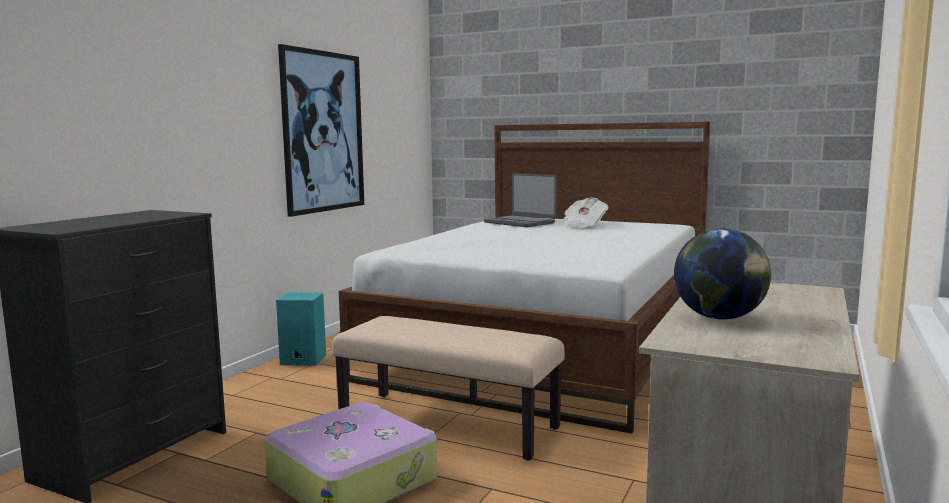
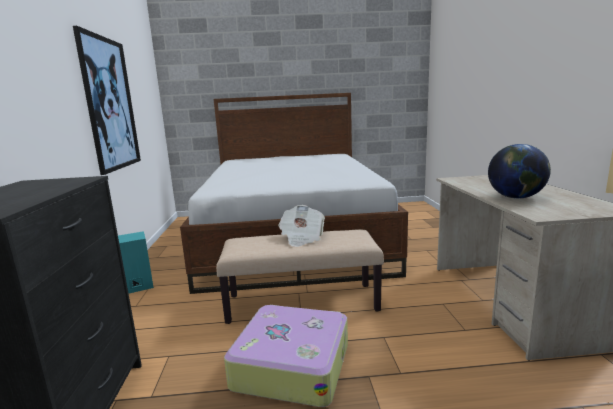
camera: 30 degrees left, 5 degrees up
(520, 222) = (251, 162): laptop -> none
(583, 225) = (293, 159): newspaper -> newspaper (302, 238)

